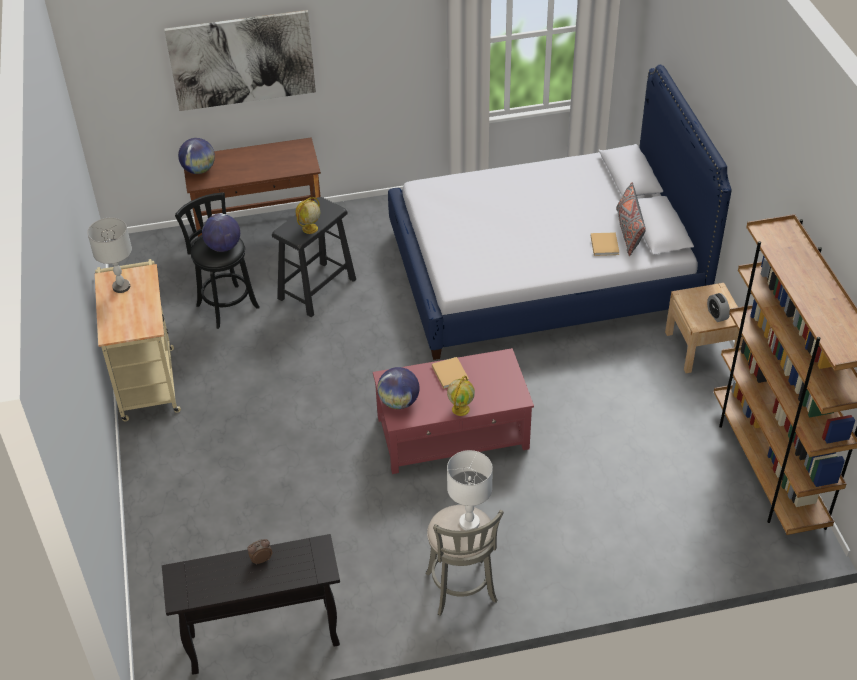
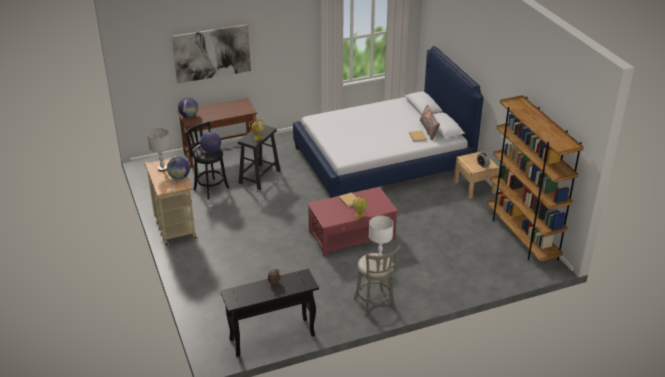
camera: 10 degrees left, 10 degrees down
(399, 402) = (325, 215): globe -> globe (179, 177)

